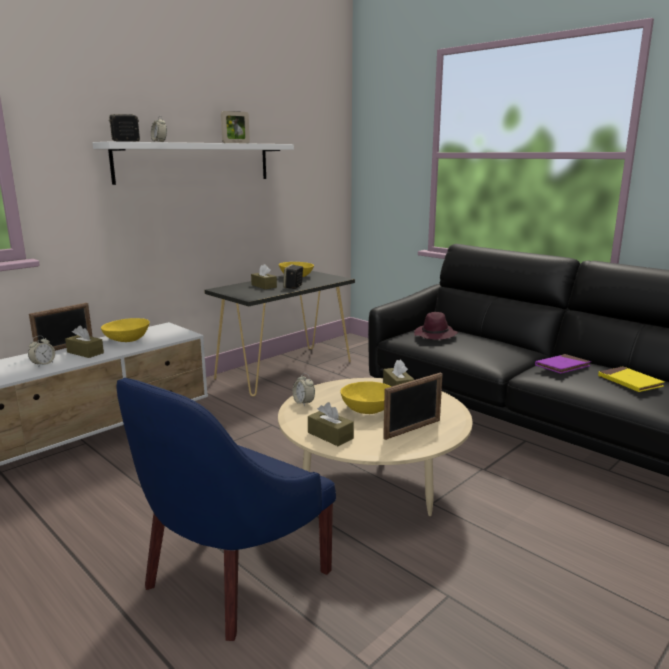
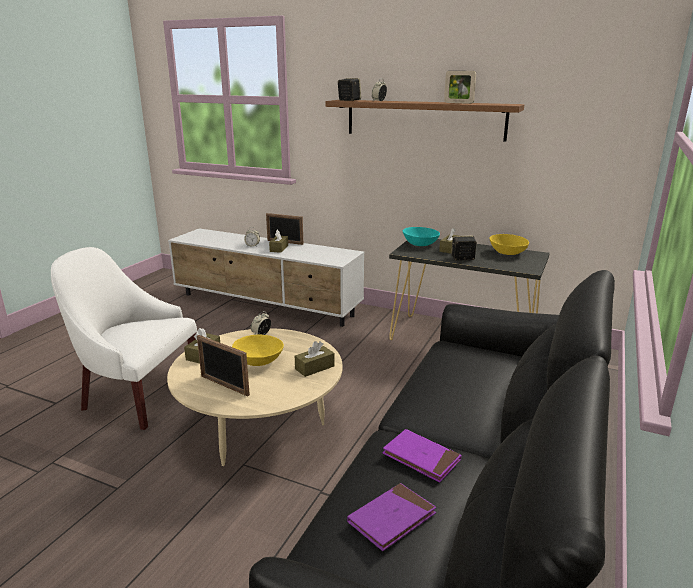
camera: 70 degrees right, 5 degrees up
(128, 339) = (313, 251): yellow bowl -> none
(195, 162) = (424, 119): white shelf -> brown shelf
(230, 576) = (137, 394): blue armchair -> white armchair
(236, 291) = (420, 244): none -> turquoise bowl
(435, 335) = (465, 361): purple hat -> none
(629, 382) = (392, 518): yellow book -> purple book

